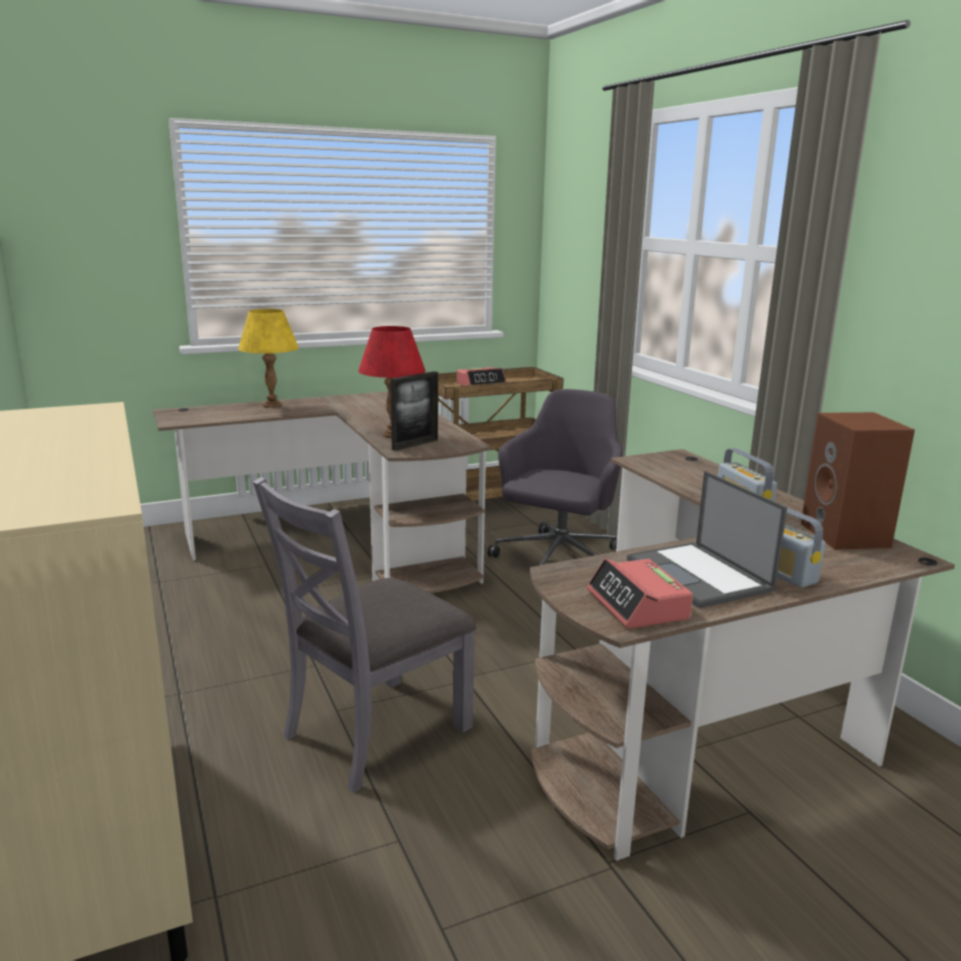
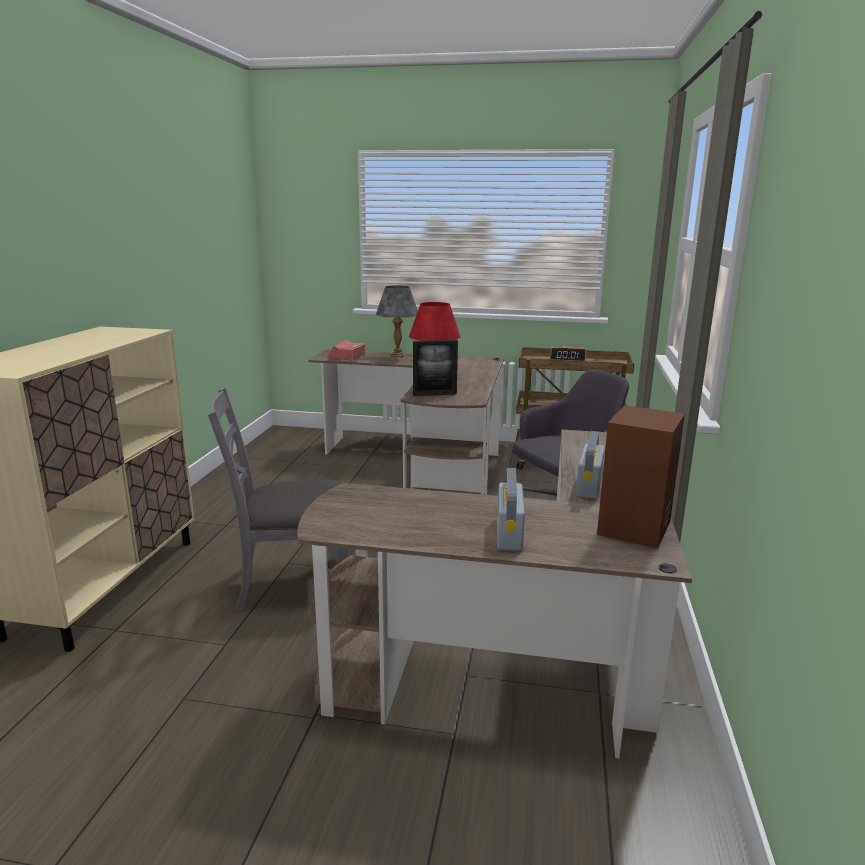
camera: 35 degrees right, 0 degrees up
(272, 405) = (398, 356): yellow table lamp -> grey table lamp
(638, 605) = (356, 523): alarm clock -> alarm clock (347, 356)
(700, 575) = (441, 519): laptop -> none

